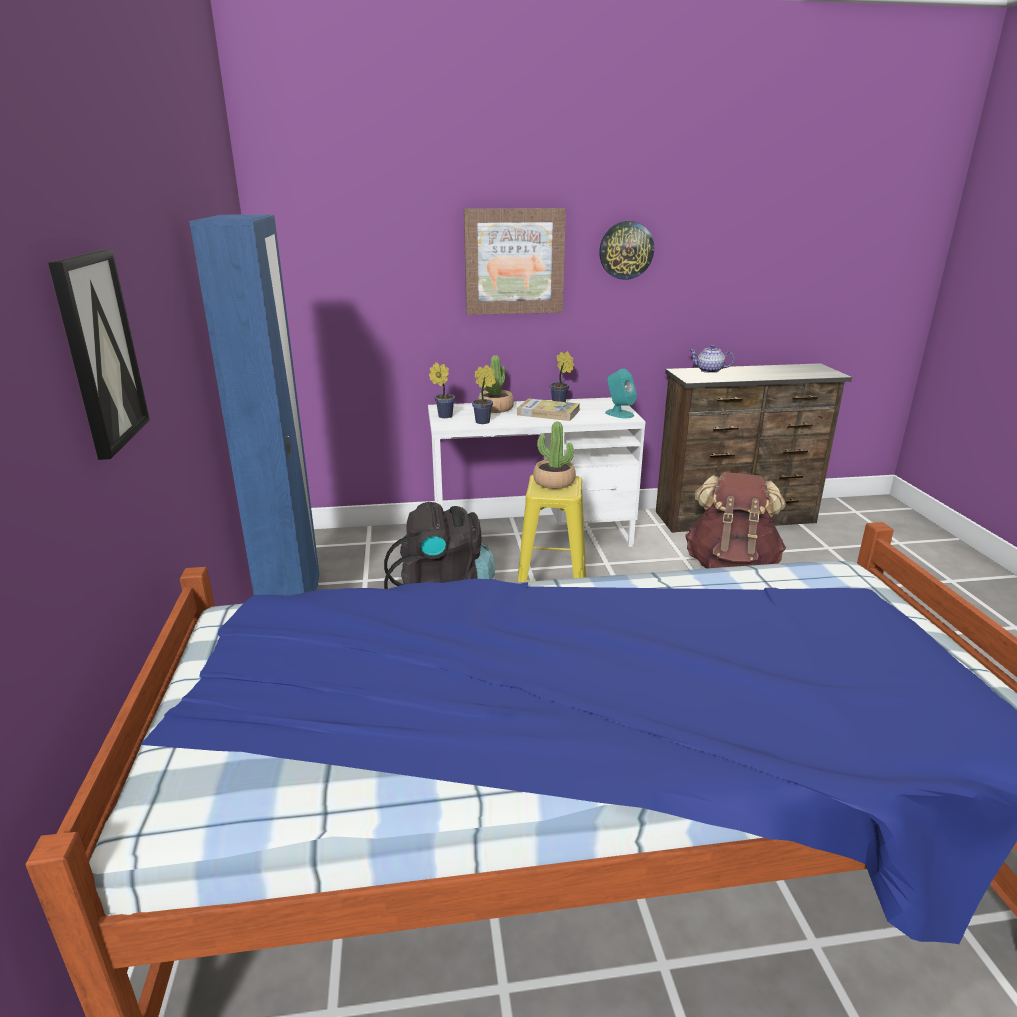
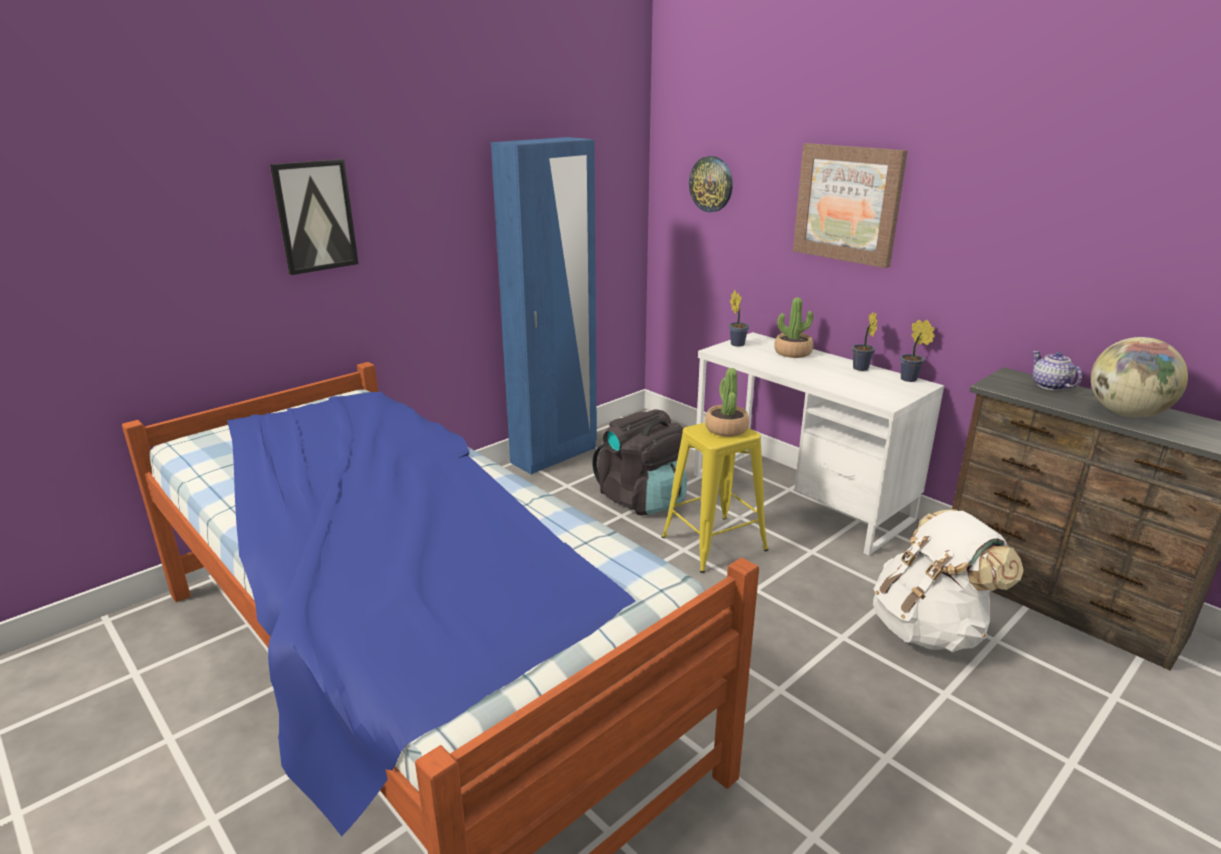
camera: 55 degrees right, 0 degrees up
(484, 422) = (752, 358): potted plant -> potted plant (910, 379)
(548, 413) = (825, 371): book -> none
(619, 414) = (888, 397): turquoise speaker -> none
(626, 250) = (975, 208): wall clock -> wall clock (711, 184)
(730, 566) = (929, 629): brown backpack -> white backpack
(768, 373) = (1126, 414): none -> globe

